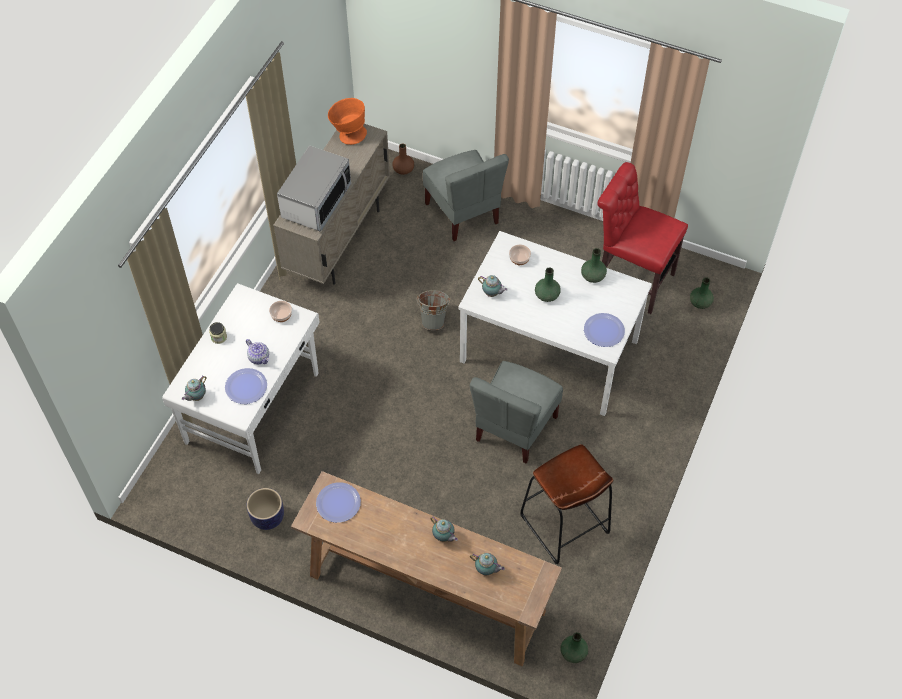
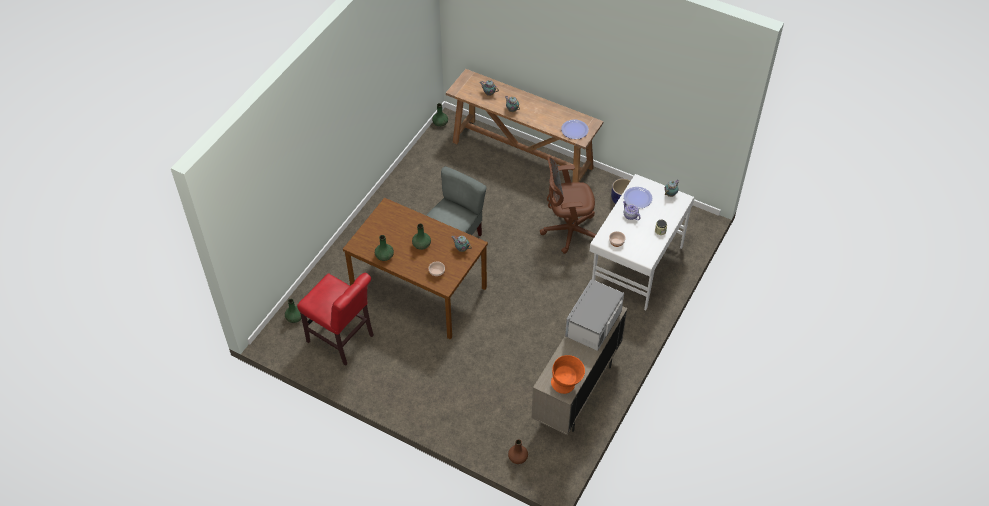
camera: 175 degrees left, 5 degrees down
(350, 456) = (568, 231): none -> brown office chair
(434, 319) = (502, 319): grey bucket -> none
(463, 213) = (469, 409): grey chair -> none
(548, 351) = (420, 290): white dining table -> brown dining table
(564, 524) = (431, 184): brown stool -> none
(604, 331) = (386, 218): plate -> none

